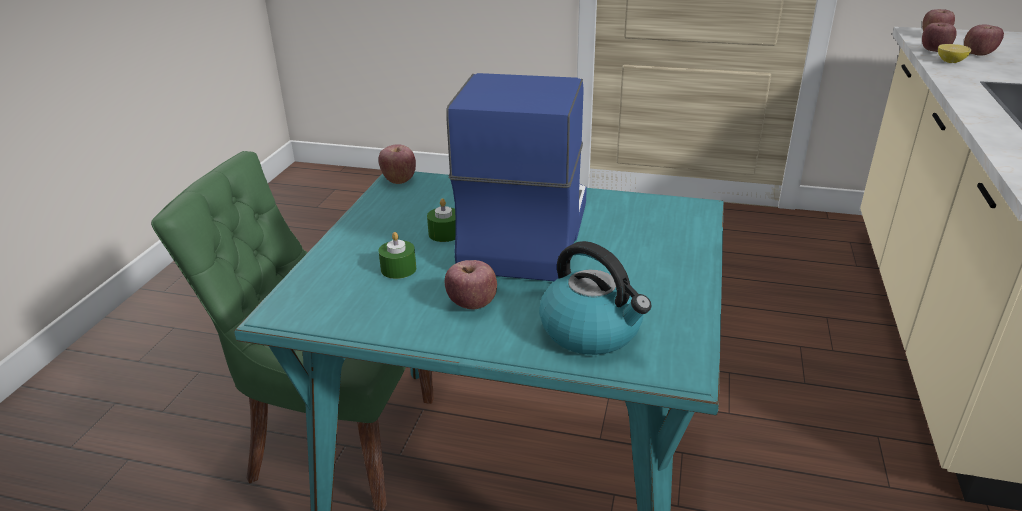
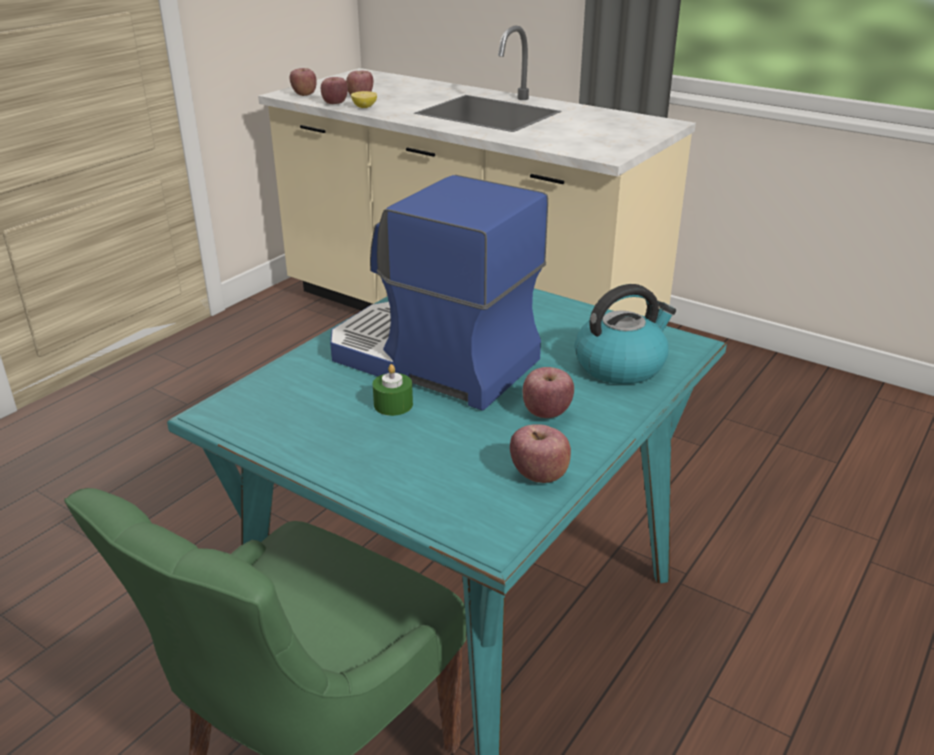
camera: 70 degrees left, 0 degrees up
(398, 269) = (449, 445): green candle -> none
(399, 179) = (220, 413): apple -> apple (539, 475)

